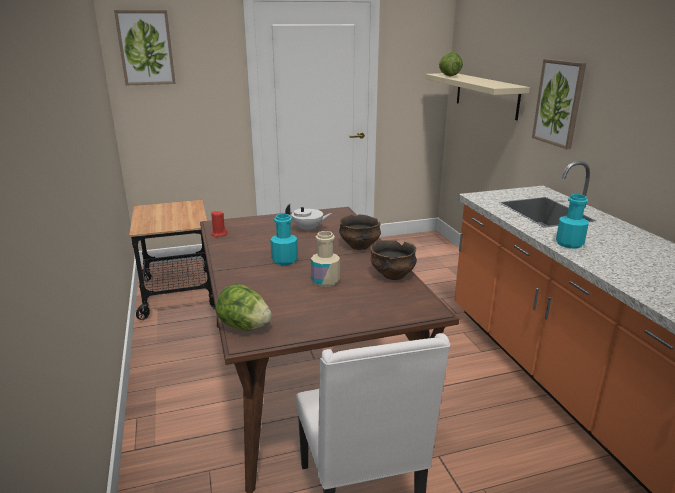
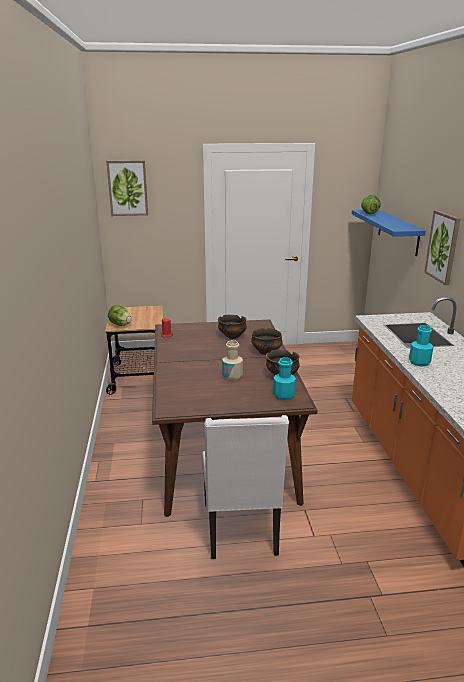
camera: 10 degrees right, 0 degrees up
(244, 326) = (168, 402): lettuce -> lettuce (120, 325)
(284, 260) = (208, 358): turquoise bottle -> turquoise bottle (283, 395)
(308, 229) = (232, 336): white teapot -> bowl
(486, 95) = (398, 231): beige shelf -> blue shelf

